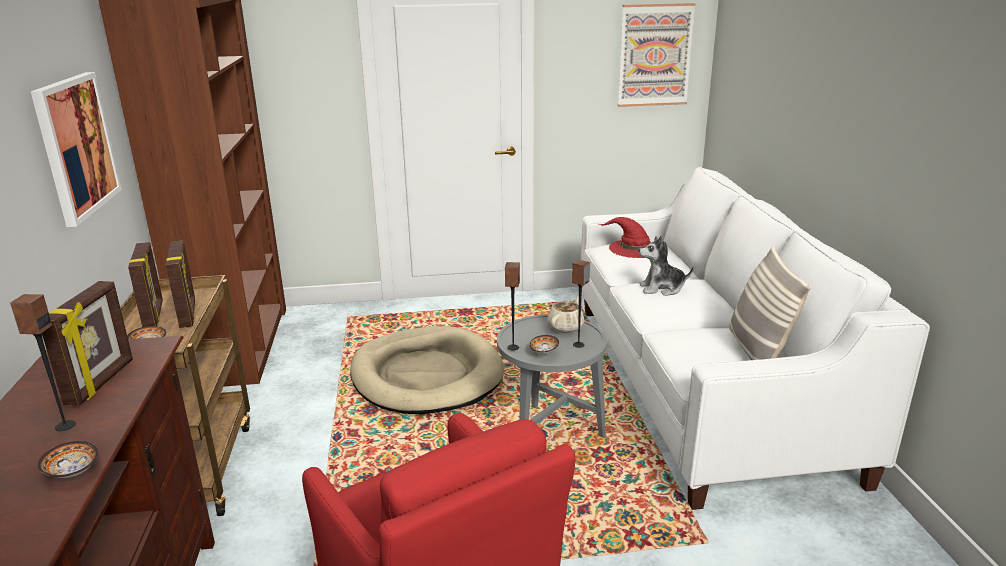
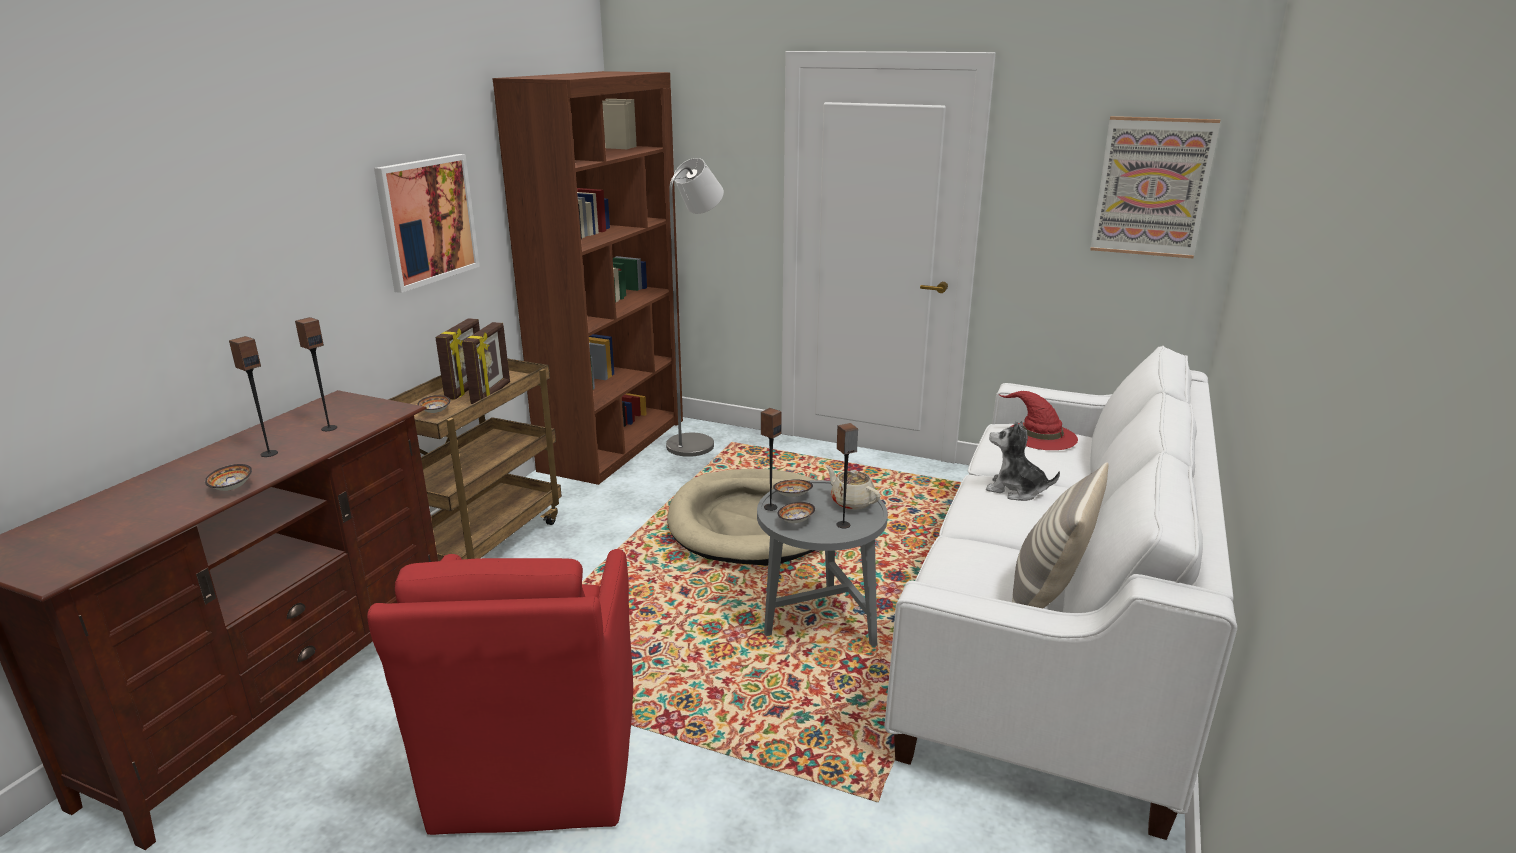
camera: 30 degrees right, 0 degrees up
(102, 382) = (329, 428): picture frame -> speaker
(317, 325) = (696, 443): none -> grey floor lamp
(519, 334) = (792, 496): none -> bowl
(566, 327) = (851, 502): beige teapot -> beige teapot turned 105 degrees counterclockwise

